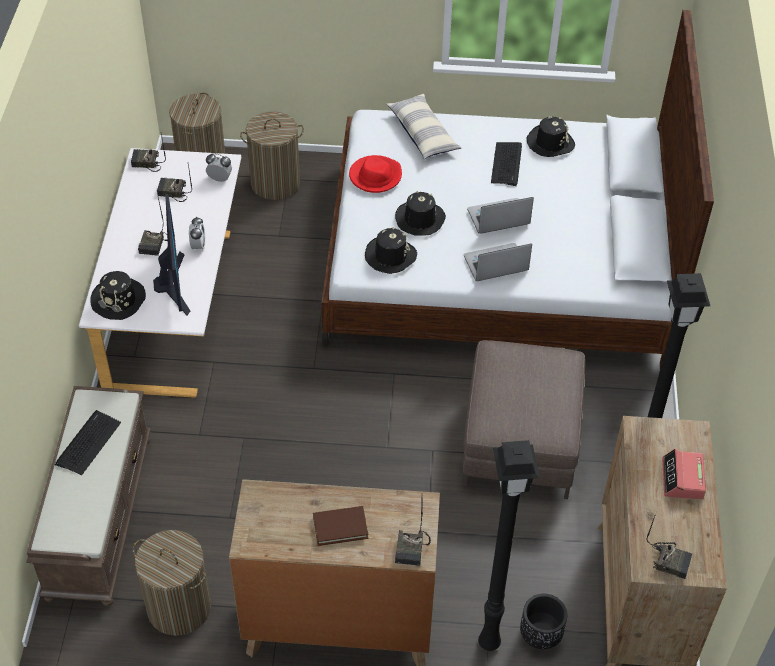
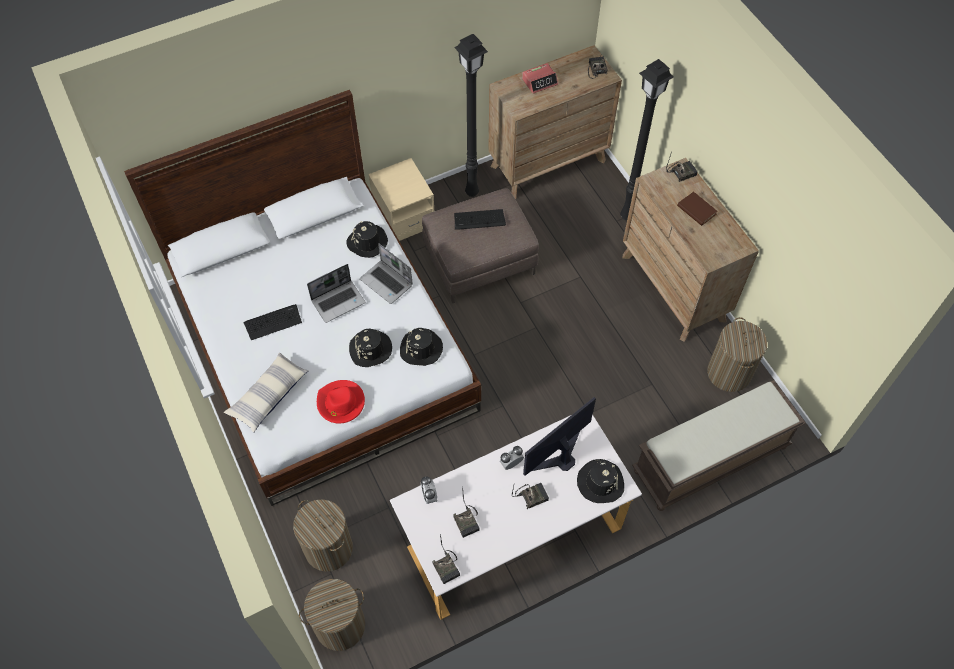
camera: 120 degrees left, 10 degrees up
(88, 443) = (707, 443): keyboard -> keyboard (479, 220)
(497, 218) = (338, 301): laptop -> laptop turned 75 degrees counterclockwise
(540, 635) = (604, 196): black planter -> none
(550, 143) = (229, 306): black hat -> black hat (367, 242)
(635, 398) = (404, 217): none -> beige nightstand

